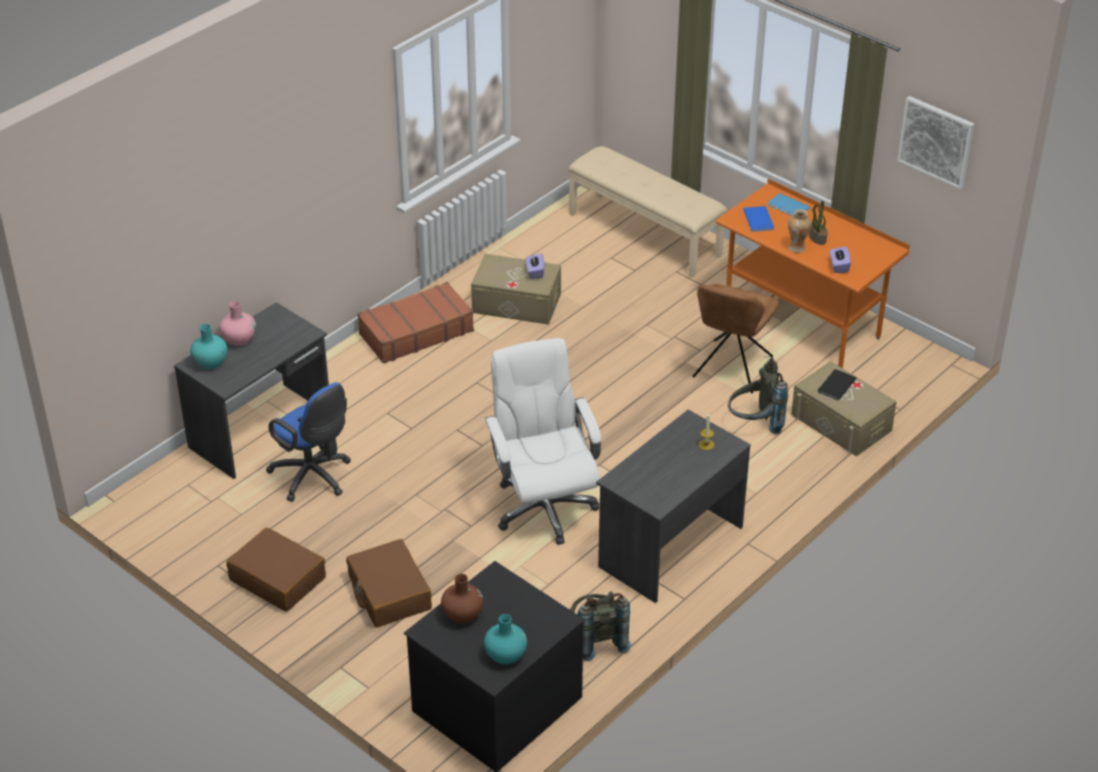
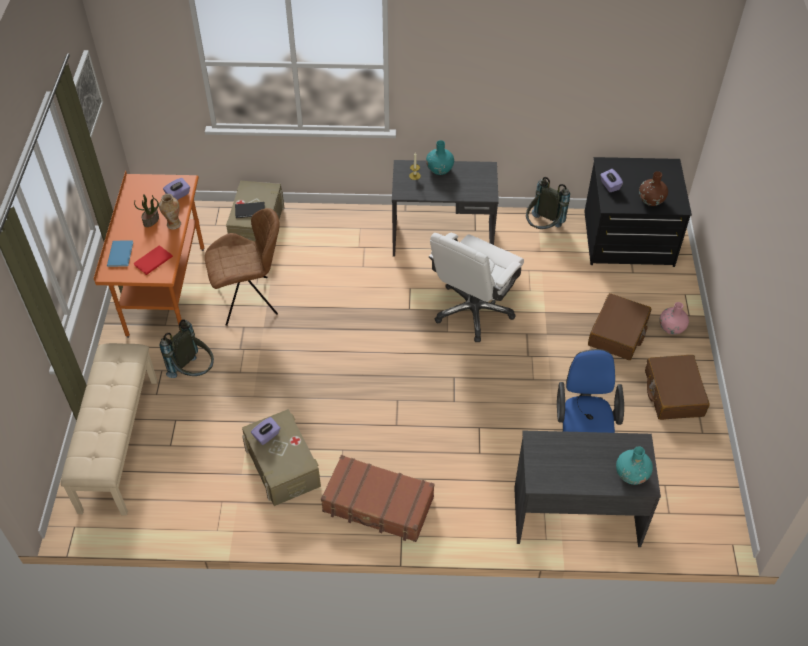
camera: 130 degrees left, 10 degrees up
(239, 339) = (590, 478): pink vase -> pink vase (671, 328)
(505, 655) = (652, 169): turquoise vase -> turquoise vase (439, 169)
(524, 597) = (609, 186): none -> purple tissue box
(755, 424) = (297, 260): grey backpack -> grey backpack (194, 372)
(759, 219) = (152, 261): blue book -> red book

